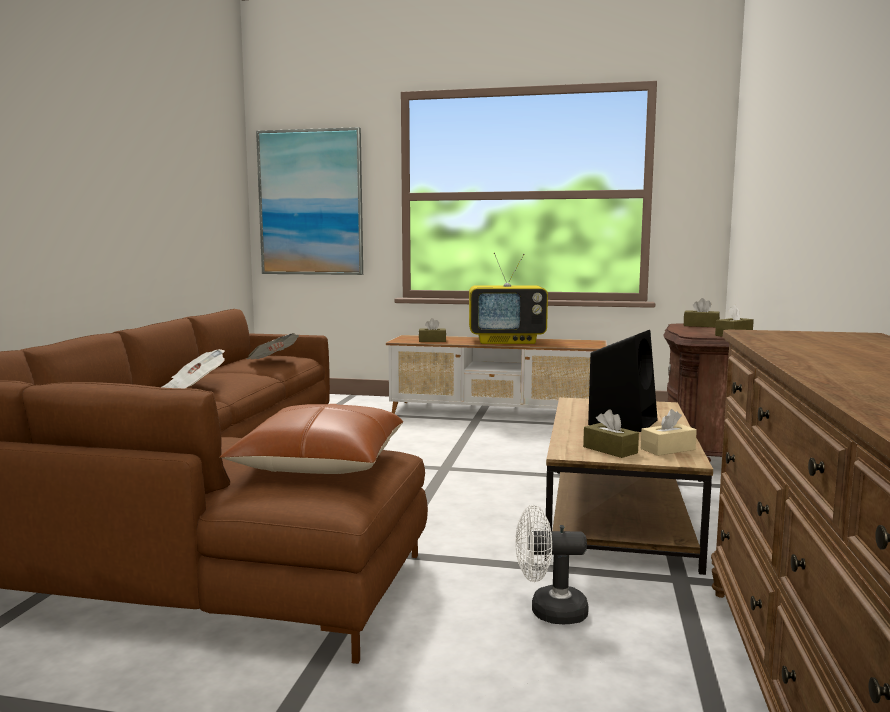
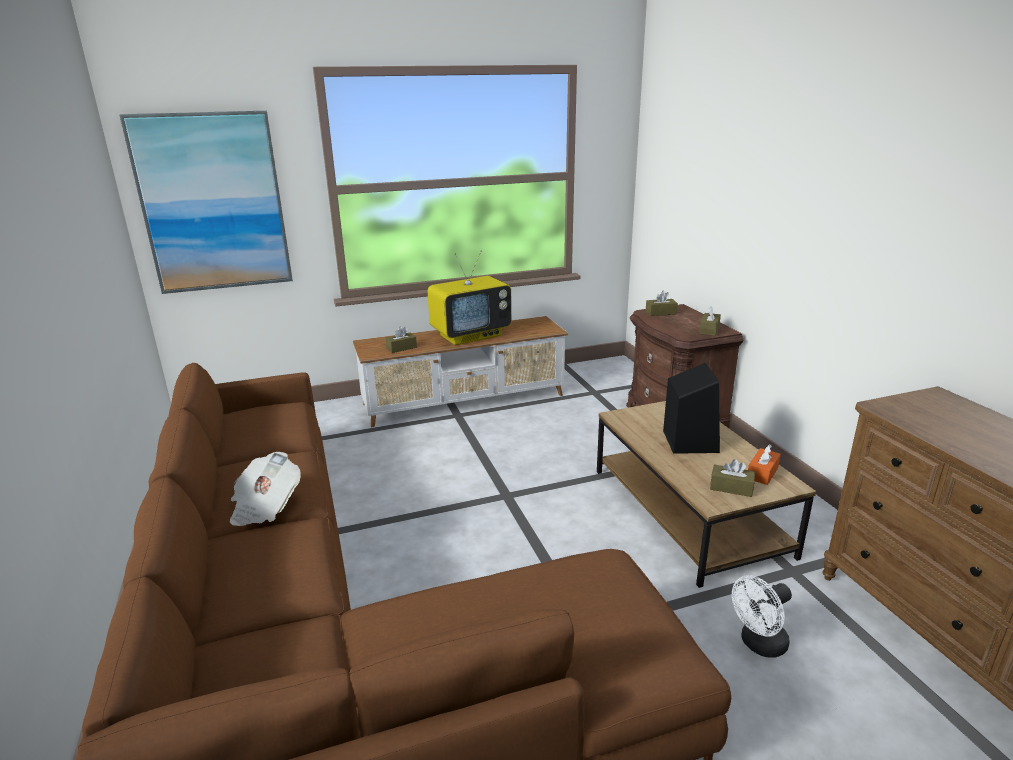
camera: 30 degrees left, 15 degrees up
(273, 361) = (277, 423): newspaper -> none
(320, 463) = (592, 605): brown pillow -> none
(667, 449) = (762, 473): beige tissue box -> orange tissue box

